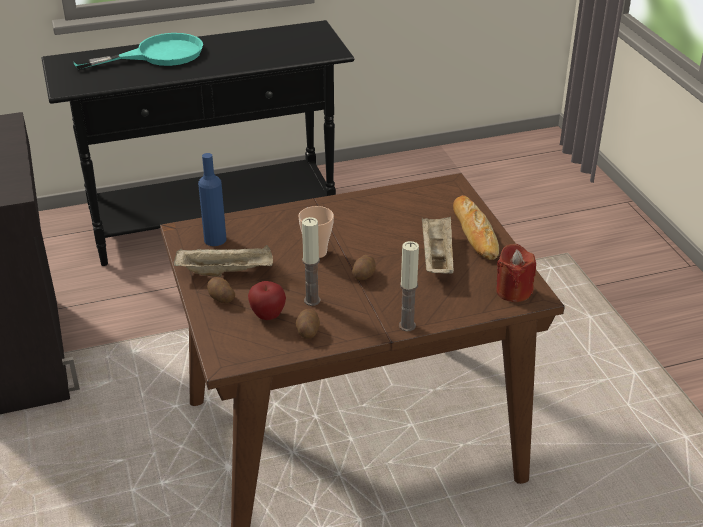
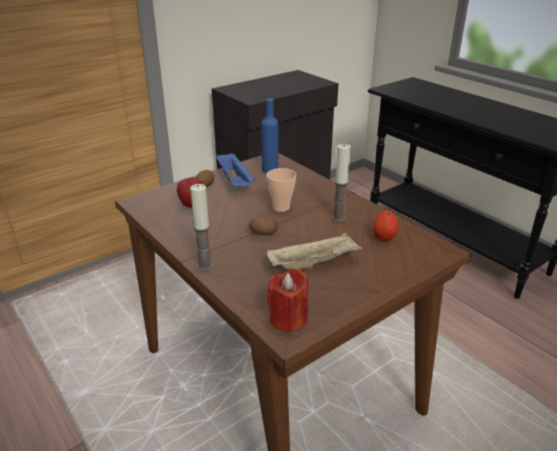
camera: 70 degrees right, 5 degrees down
(158, 55) = (461, 99): turquoise frying pan -> none
(227, 271) = (235, 181): beige tray -> blue tray
(307, 331) = (179, 223): potato -> none
(312, 300) = (218, 218): candle -> candle (339, 217)
(413, 207) = (384, 238): none -> apple
(475, 232) = (372, 278): bread -> none

